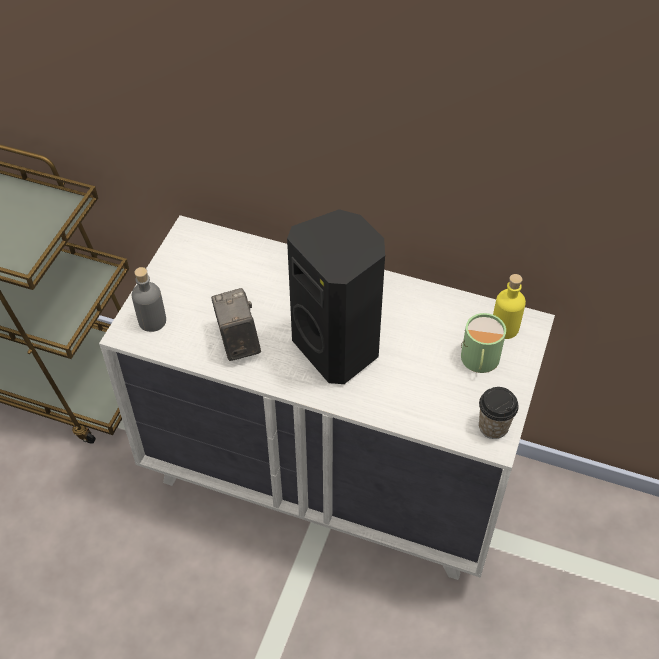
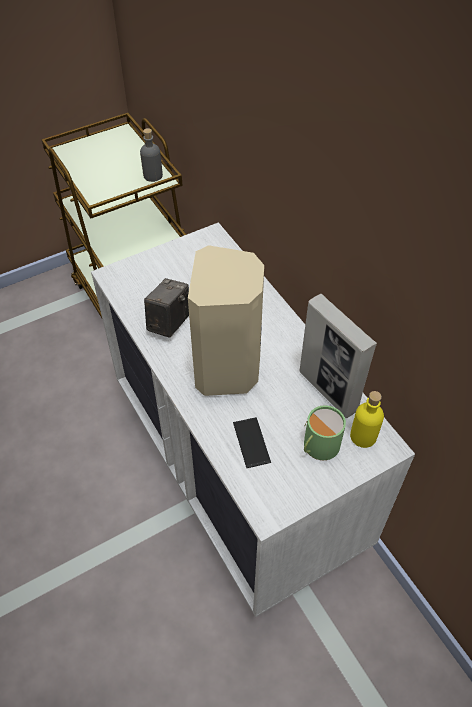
camera: 40 degrees right, 0 degrees up
(152, 321) = (133, 277): grey bottle -> grey bottle (153, 175)
(339, 347) = (228, 369): black speaker -> beige speaker
(423, 396) = (251, 442): none -> phone
(441, 309) = (328, 391): none -> picture frame
(493, 427) = (278, 501): cup -> none

